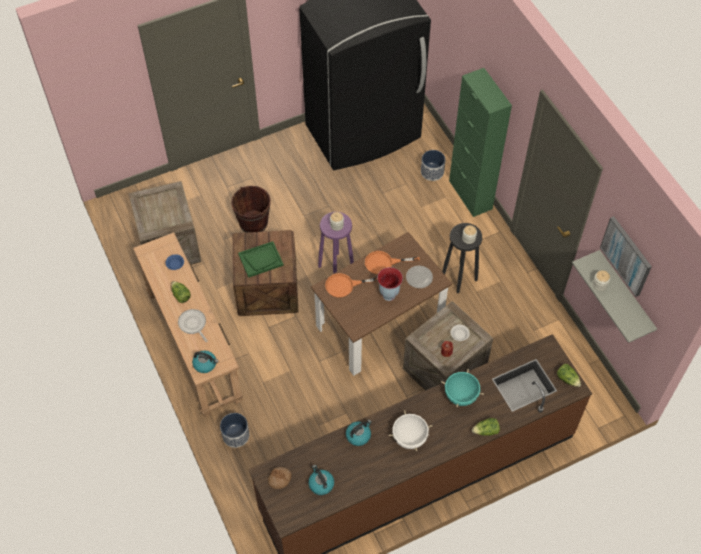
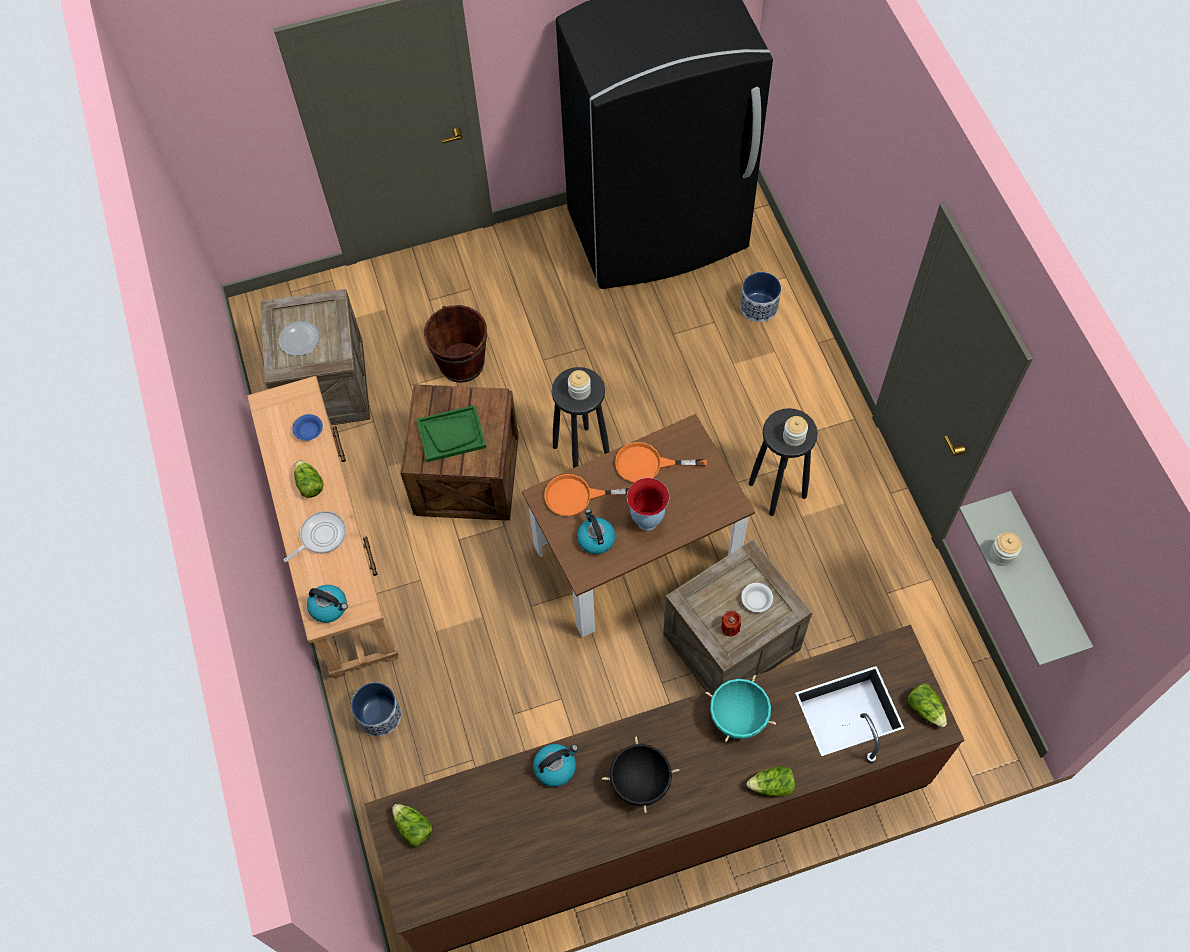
camera: 10 degrees right, 5 degrees up
(193, 324) = (321, 536): frying pan -> frying pan turned 75 degrees clockwise
(279, 479) = (413, 828): bread -> lettuce
(321, 484) = (479, 845): kettle -> kettle (595, 538)
(336, 267) = (582, 450): purple stool -> black stool
(409, 438) = (640, 782): white cooking pot -> black cooking pot
(418, 277) = (701, 496): plate -> plate (299, 339)
(470, 195) = (815, 352): green cabinet -> none
(626, 256) = (1055, 514): picture -> none

